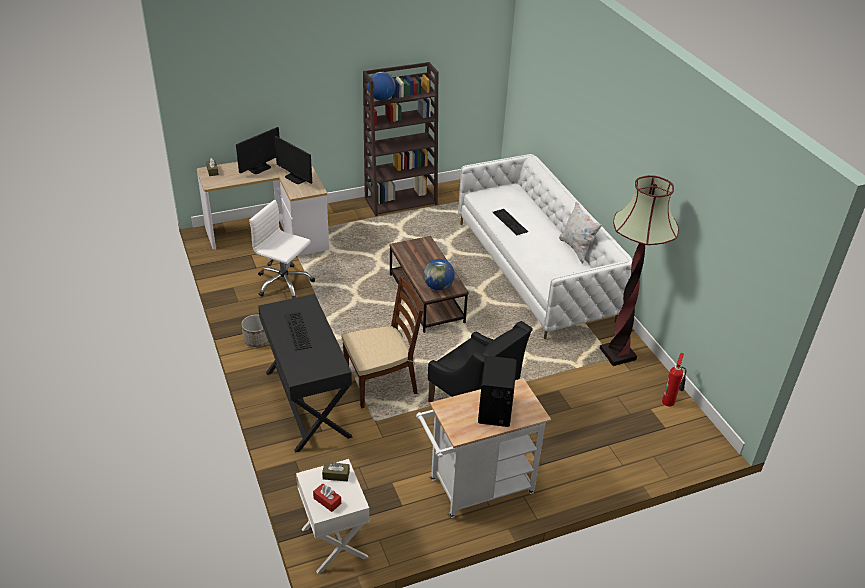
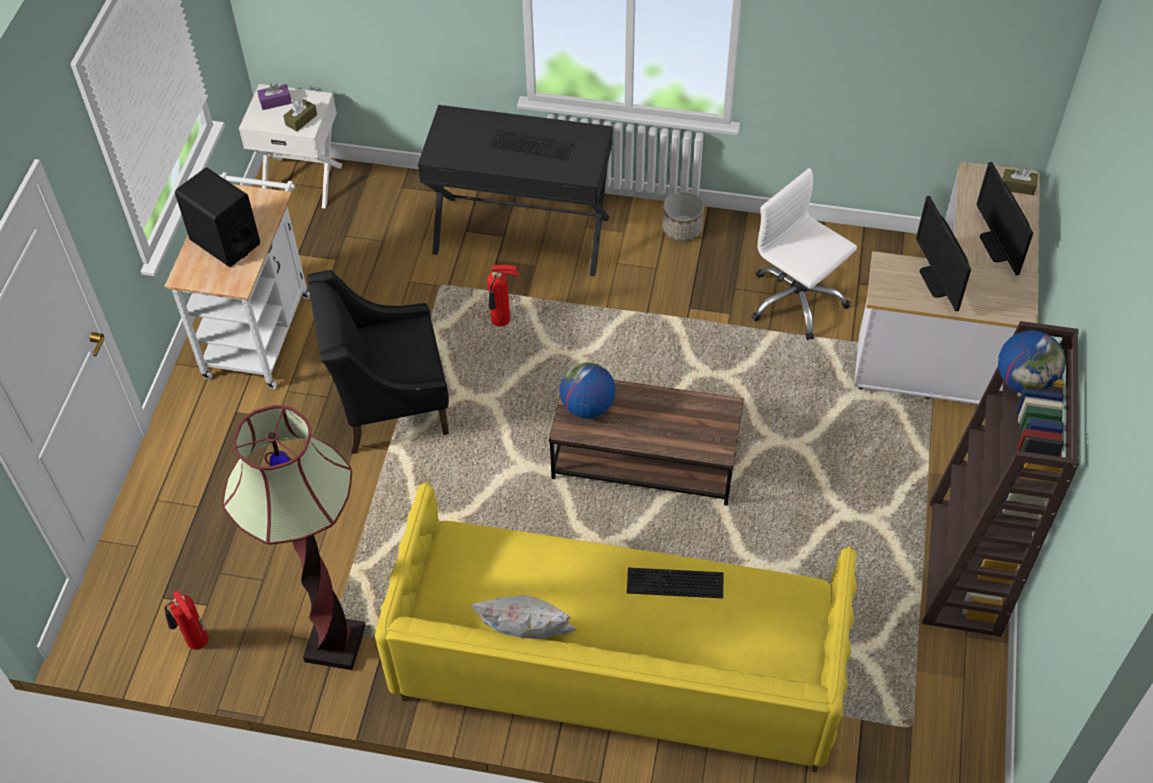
camera: 125 degrees right, 15 degrees up
(284, 283) = (796, 301): white office chair -> white office chair turned 105 degrees counterclockwise
(296, 178) = (938, 281): monitor -> monitor turned 90 degrees counterclockwise
(327, 501) = (275, 101): red tissue box -> purple tissue box
(381, 383) = (501, 321): brown chair -> fire extinguisher
(534, 270) = (617, 663): white sofa -> yellow sofa

